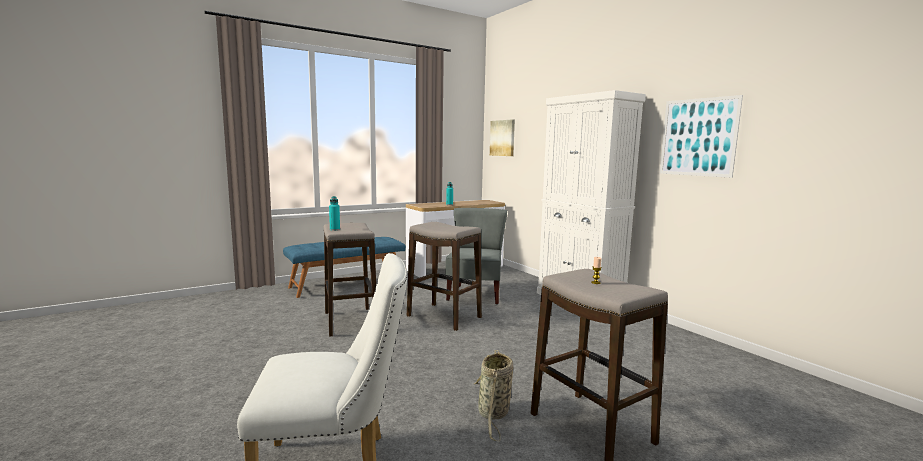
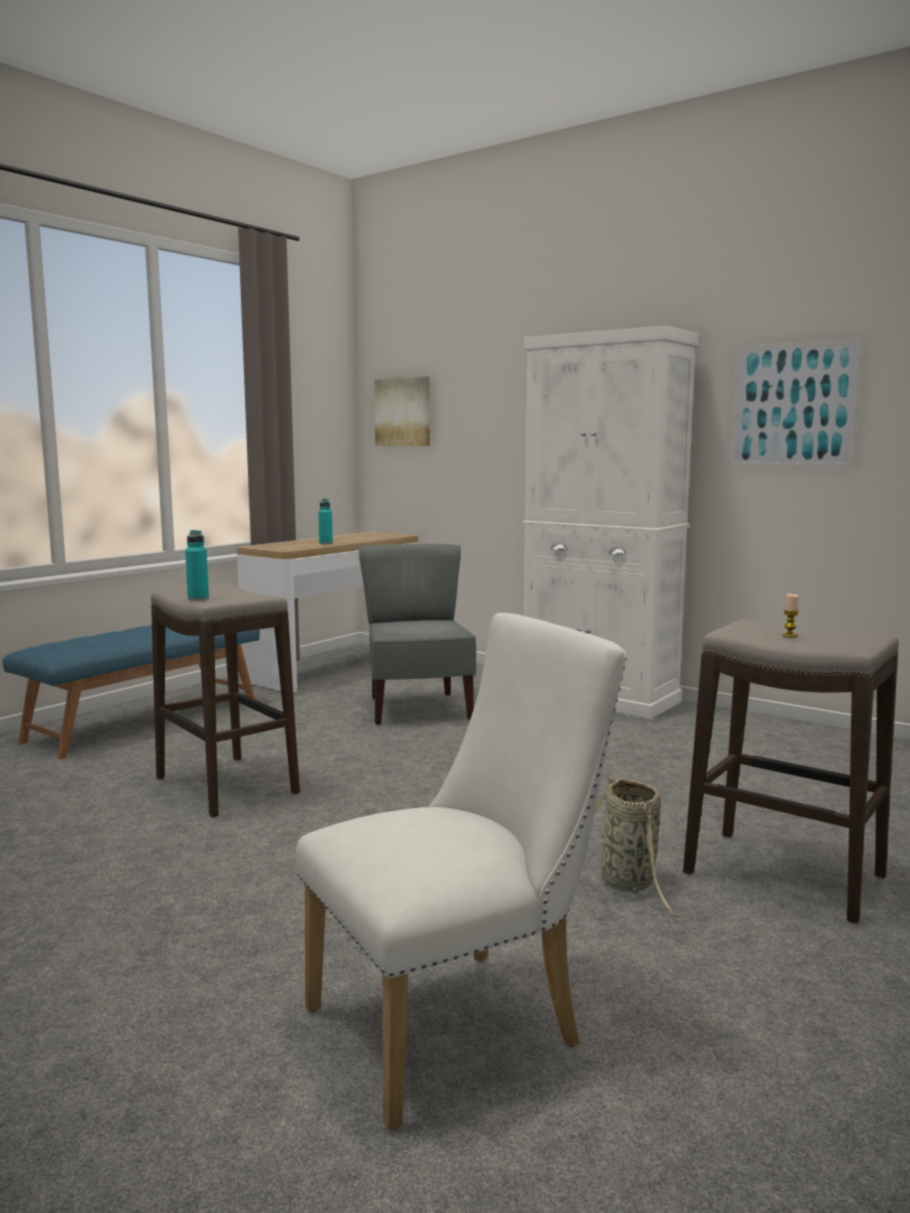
camera: 20 degrees left, 0 degrees up
(444, 317) = (398, 752): stool -> none

